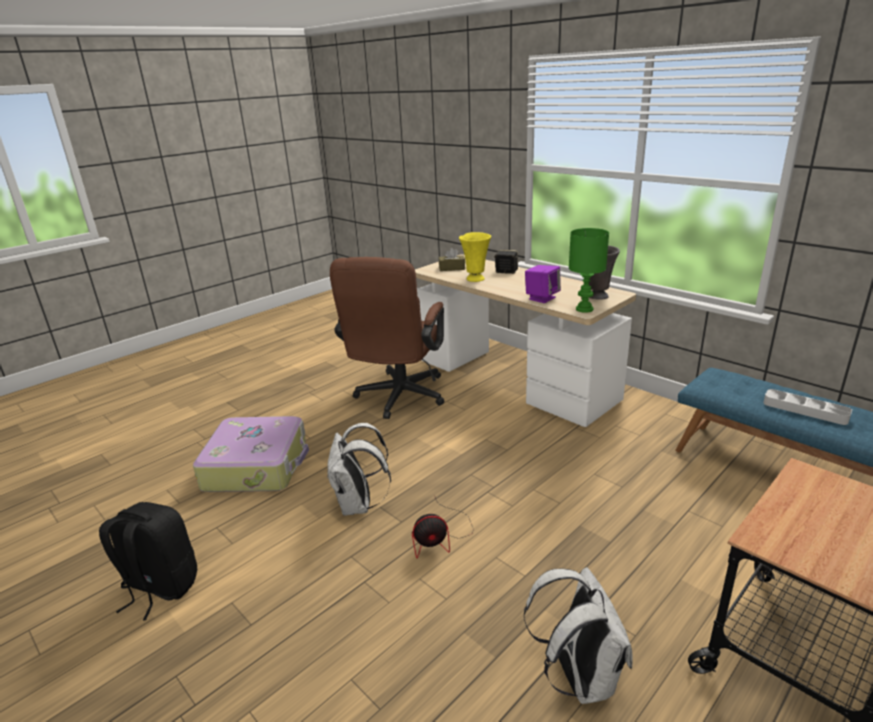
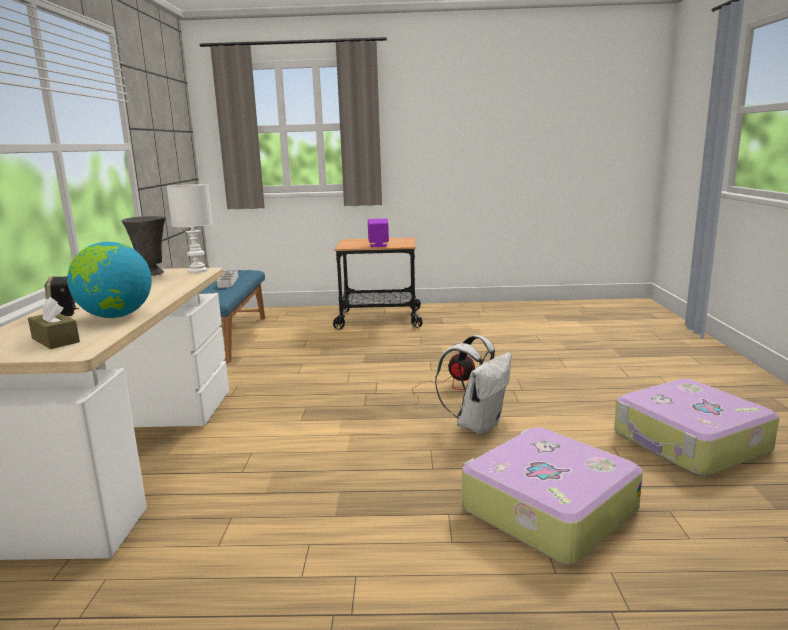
camera: 135 degrees left, 10 degrees down
(160, 587) = (690, 443): black backpack -> suitcase
(398, 399) = (273, 507): brown office chair -> none
(475, 279) = (116, 316): yellow vase -> globe
(542, 298) = (177, 283): purple speaker -> purple speaker (378, 245)
(578, 676) = (462, 339): white backpack -> none
(584, 309) = (198, 271): green table lamp -> white table lamp

